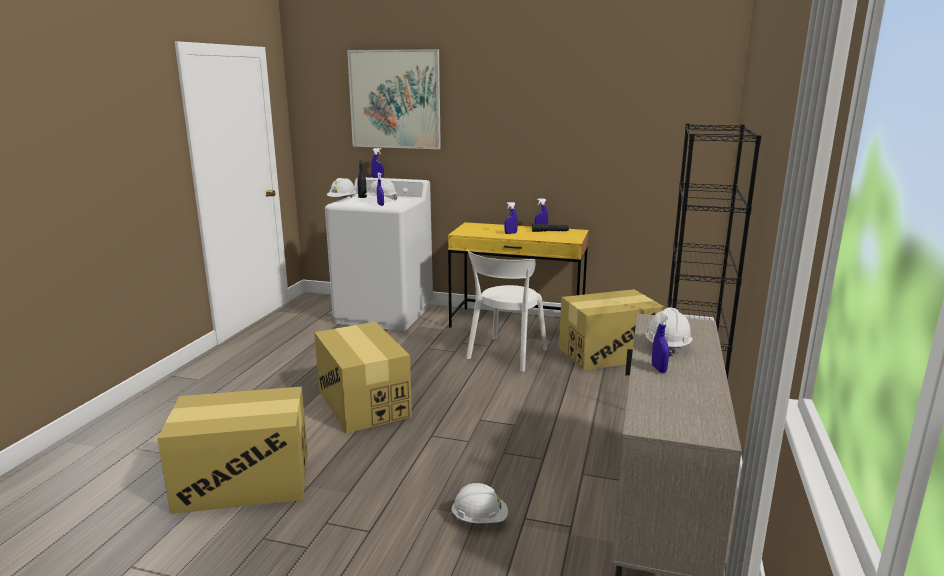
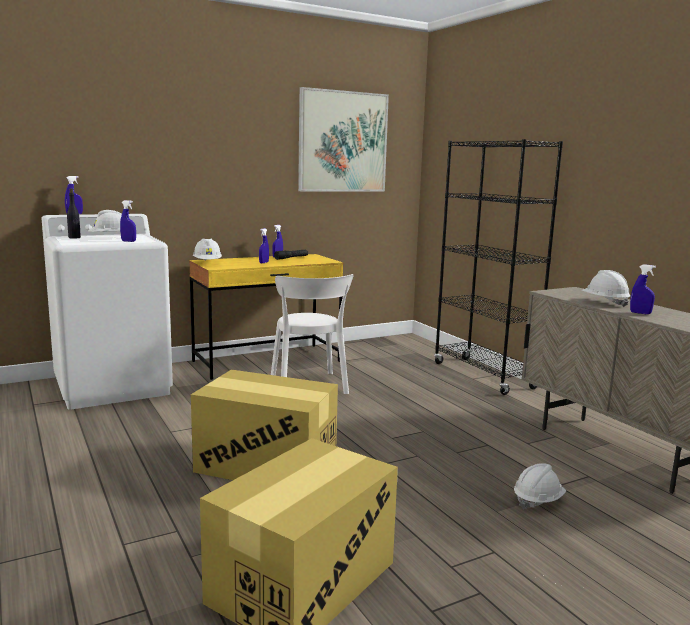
camera: 45 degrees left, 5 degrees down
(342, 200) = (60, 241): white hard hat -> white hard hat (207, 263)
(395, 99) = (92, 115): picture -> picture (343, 142)
(608, 353) = (380, 363): cardboard box -> none

